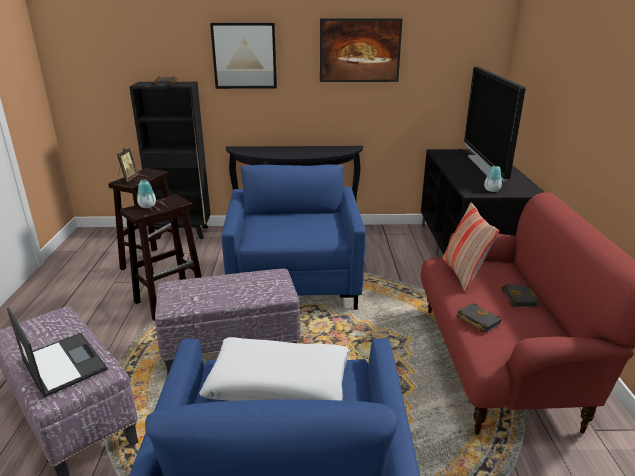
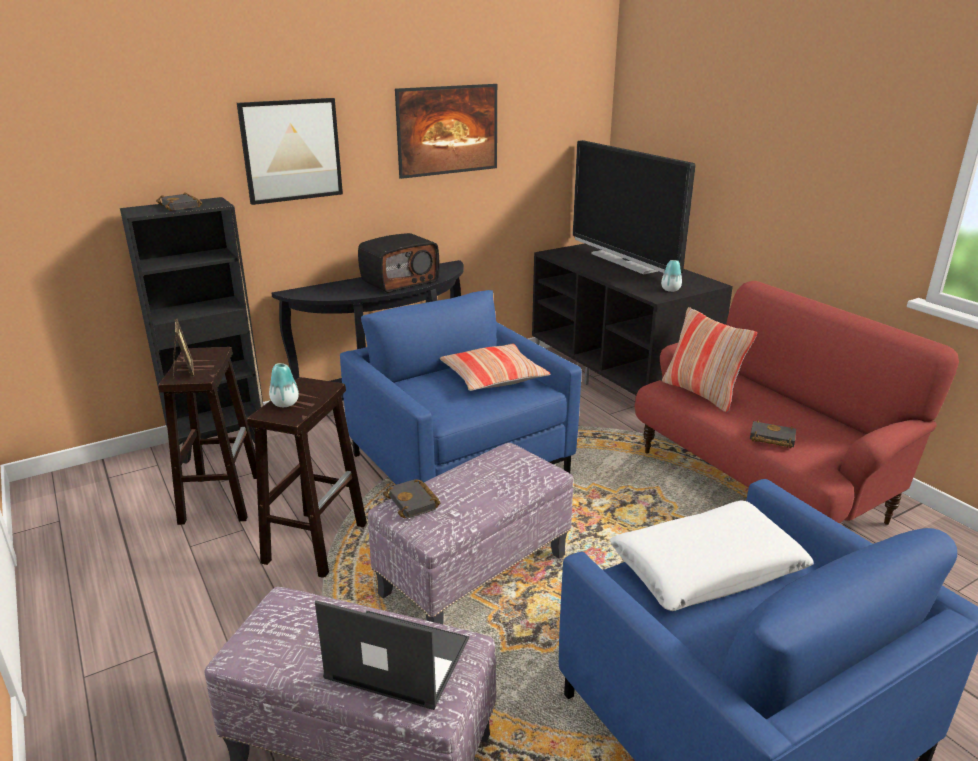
camera: 30 degrees left, 0 degrees up
(305, 152) = (399, 281): none -> radio
(312, 225) = (493, 377): none -> pillow
(521, 299) = (781, 404): black book -> black book (414, 502)

